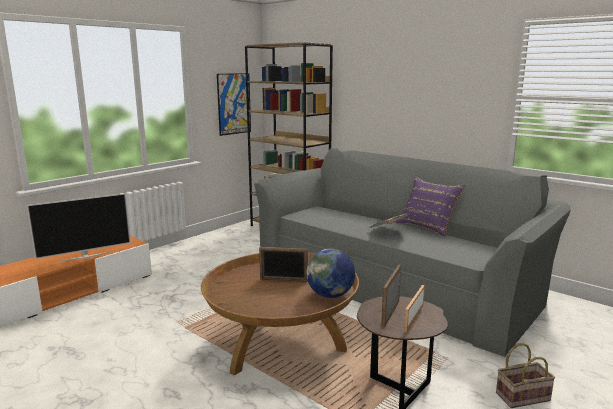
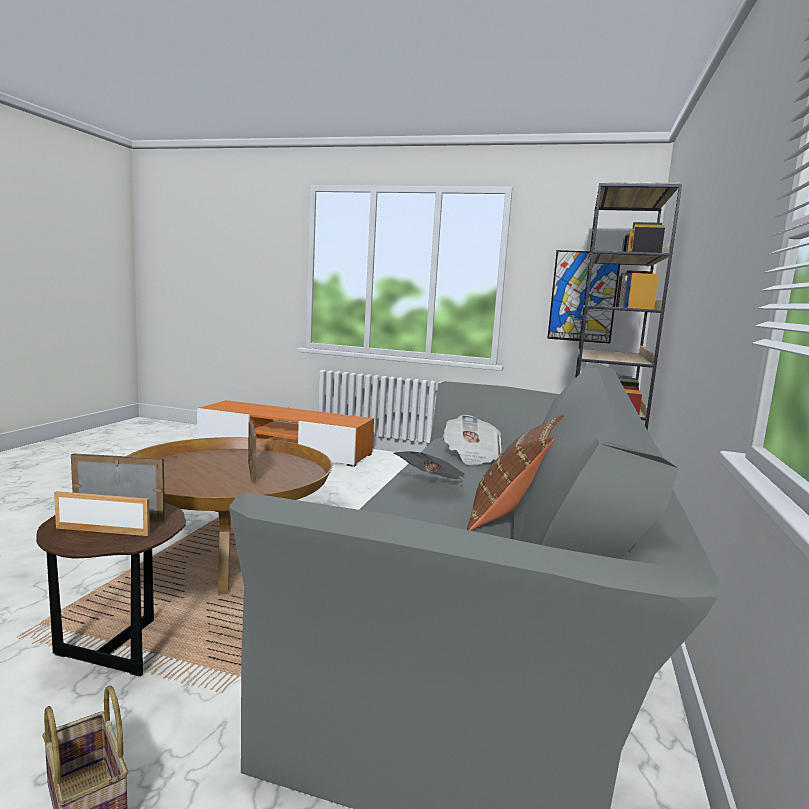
camera: 65 degrees right, 5 degrees down
(85, 256) = (301, 417): television -> none
(330, 295) = (212, 496): globe -> none
(336, 216) = (471, 456): none -> newspaper
(427, 226) = (513, 516): purple pillow -> brown pillow

